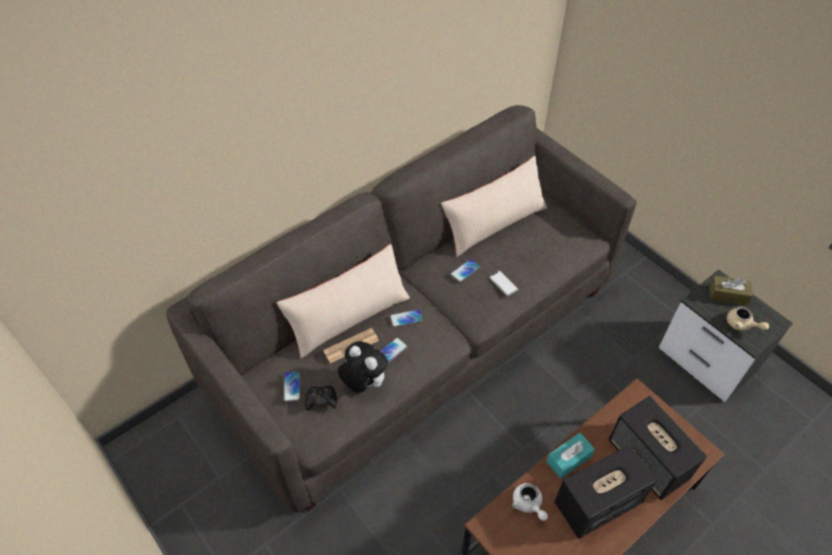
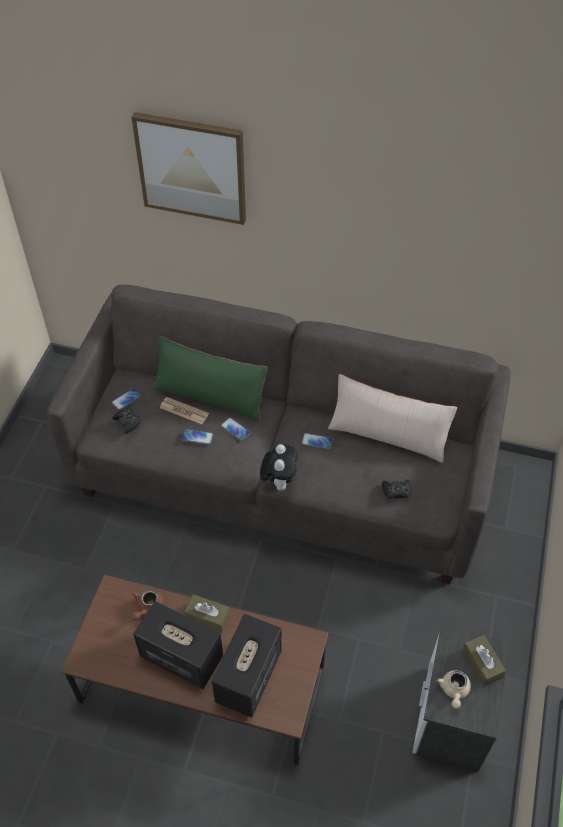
camera: 55 degrees right, 0 degrees up
(216, 104) = (192, 168): none -> picture
(348, 317) = (210, 395): beige pillow -> green pillow
(363, 383) = (160, 438): plush toy -> plush toy (279, 481)
(503, 283) = (326, 474): phone -> none
(528, 504) = (147, 608): white teapot -> brown teapot
(554, 249) = (396, 491): none -> black game controller
(569, 459) = (207, 617): turquoise tissue box -> brown tissue box

